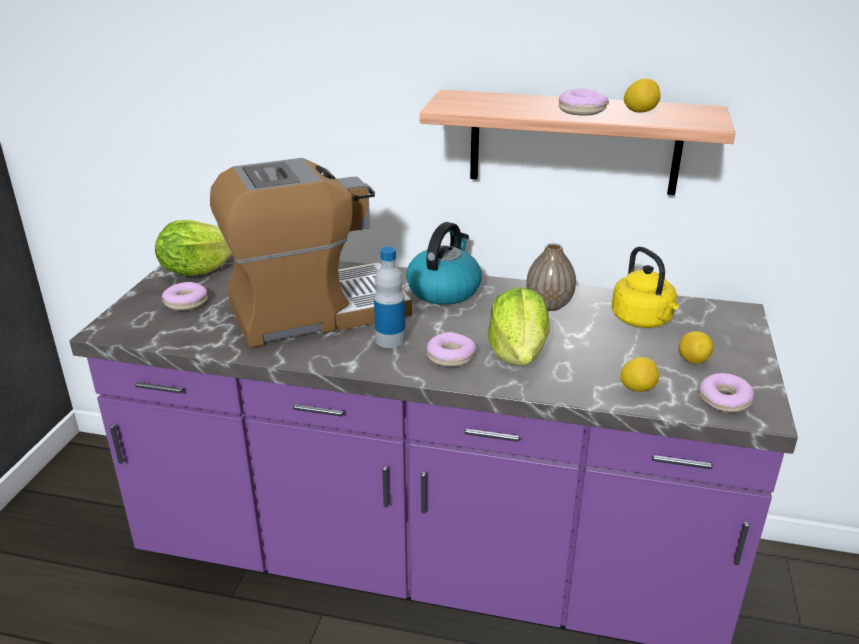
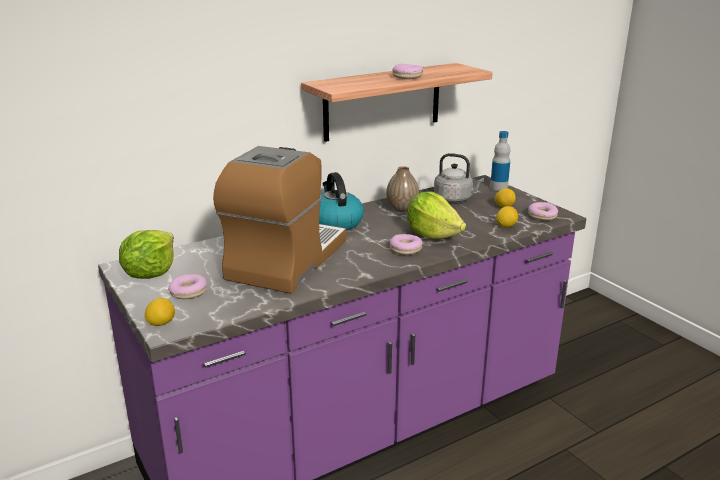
camera: 45 degrees left, 5 degrees down
(390, 340) = (360, 255): bottle -> bottle (498, 187)
(640, 112) = (433, 72): lemon -> lemon (161, 323)
(643, 321) = (455, 199): yellow kettle -> grey kettle

